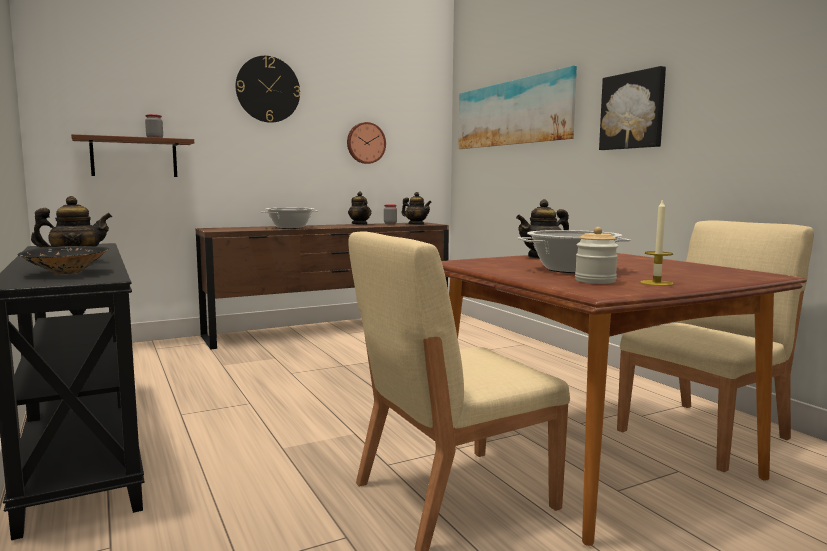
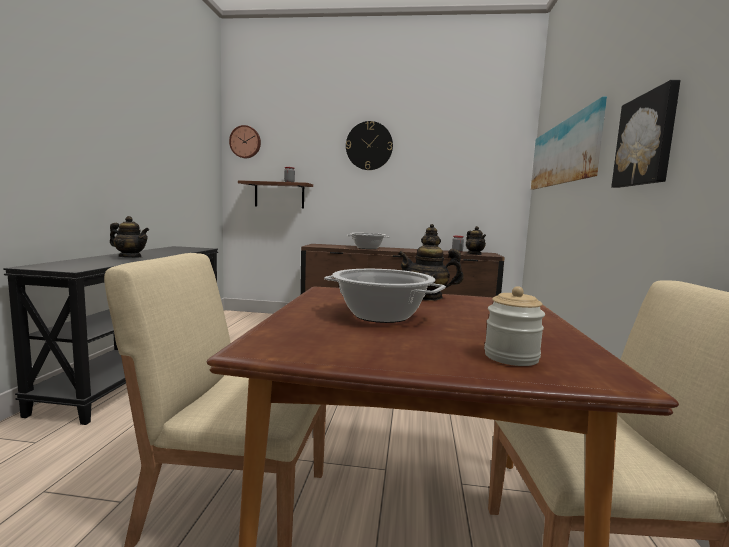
camera: 35 degrees right, 0 degrees up
(65, 273) = (84, 263): black bowl -> none
(365, 143) = (445, 184): wall clock -> wall clock (245, 142)
(595, 281) = (333, 333): jar -> jar (511, 357)
(656, 283) = (380, 352): candle -> none

